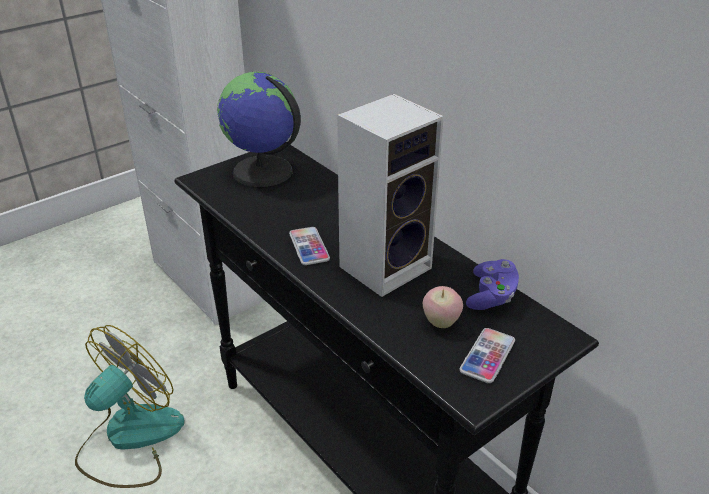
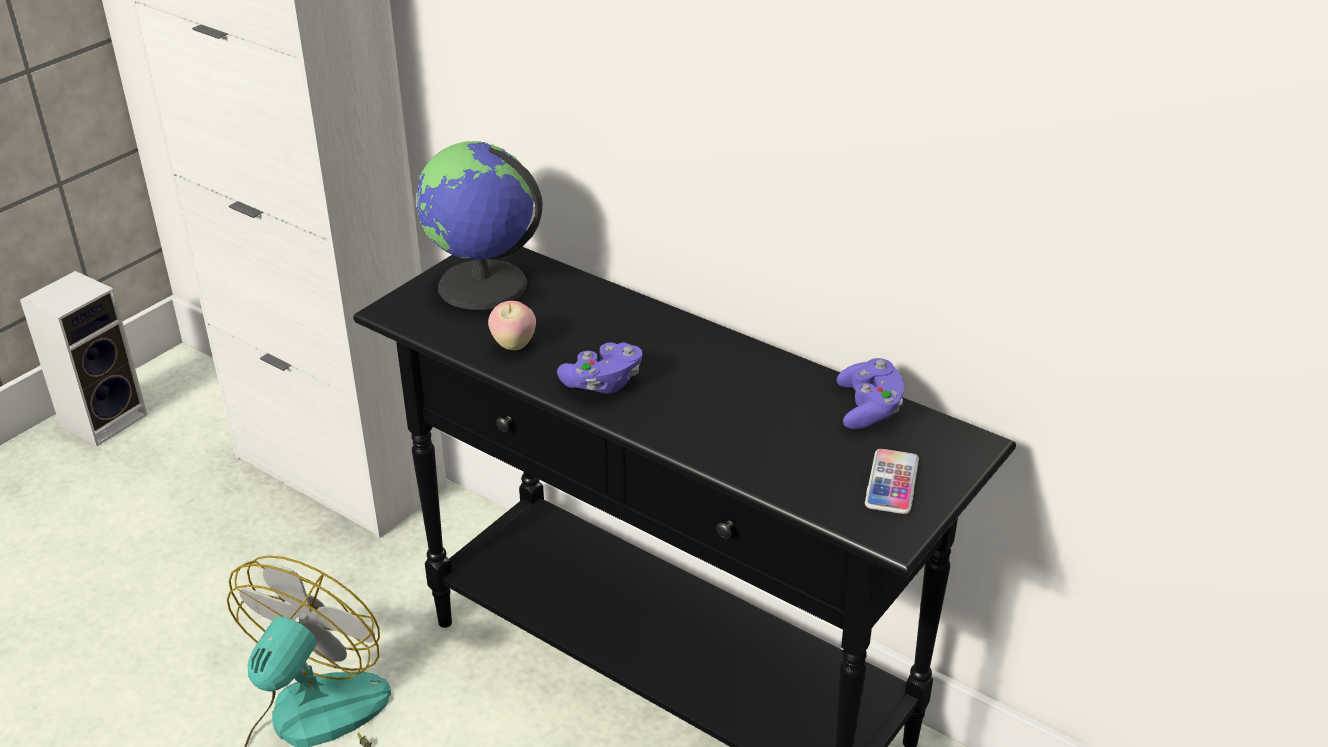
camera: 15 degrees left, 0 degrees up
(309, 247) = (603, 383): phone -> purple game controller
(386, 265) = (719, 391): speaker -> speaker (105, 418)
(441, 322) = (819, 452): apple -> apple (513, 345)

